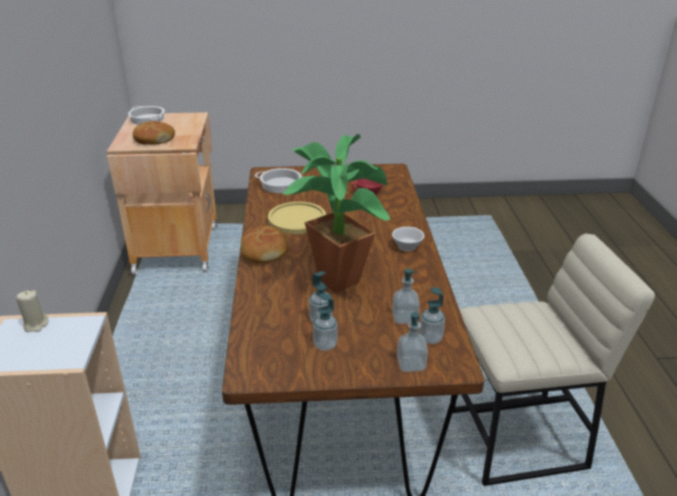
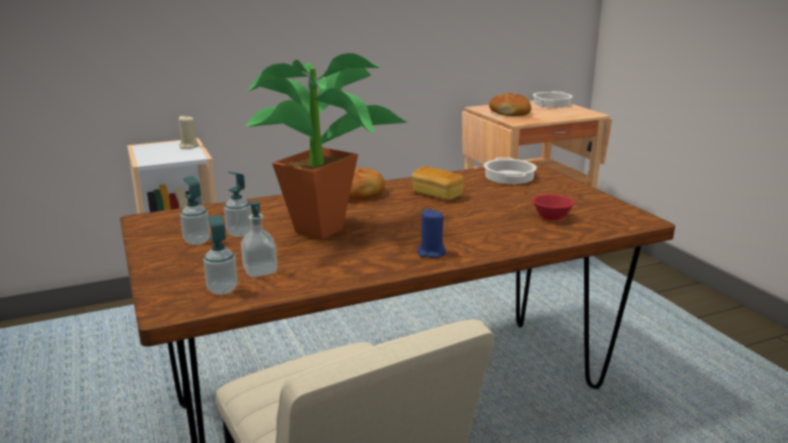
camera: 70 degrees right, 10 degrees down
(297, 219) = (437, 194): yellow plate -> bread
(406, 245) = (431, 253): white cup -> blue candle
(411, 364) = (169, 284): soap dispenser -> none

